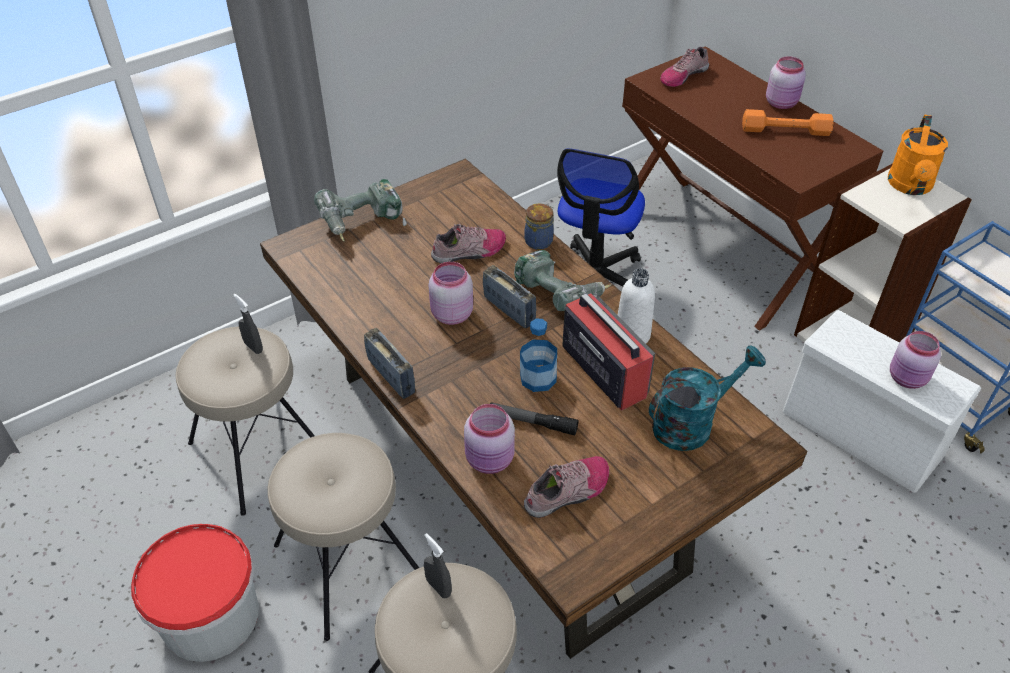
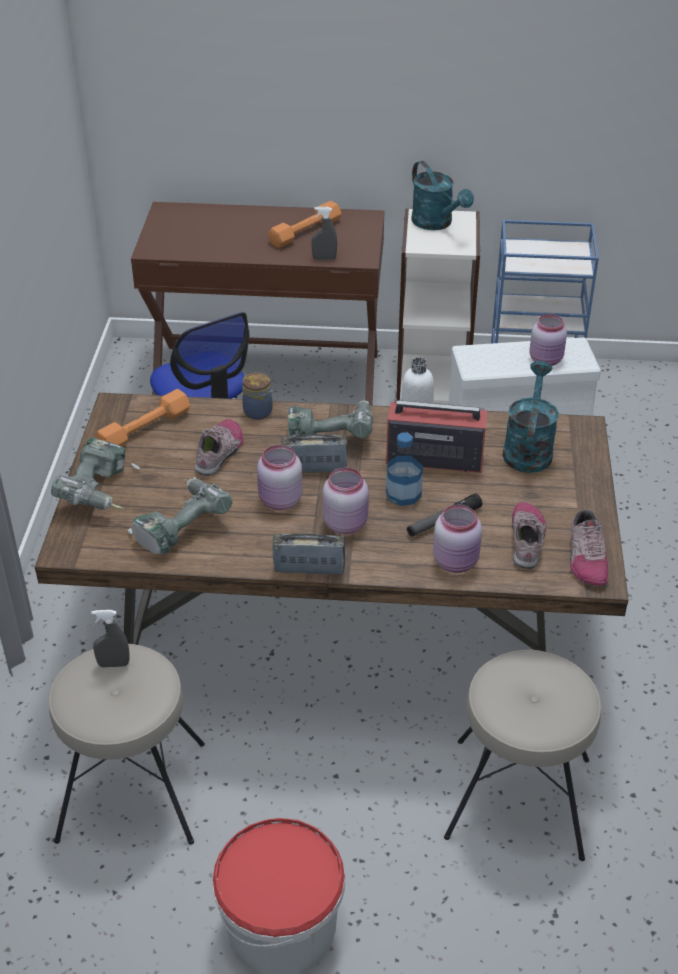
camera: 50 degrees left, 5 degrees down
(349, 565) = (328, 794): beige stool -> none
(367, 282) = (179, 527): none -> power drill
(438, 587) = (502, 682): grey spray bottle -> grey spray bottle (324, 258)
(451, 202) = (144, 429): none -> orange dumbbell
(683, 75) = (172, 232): shoe -> shoe (585, 557)
(782, 103) = (273, 214): pink jar -> pink jar (346, 523)
(910, 187) = (437, 223): orange watering can -> turquoise watering can

